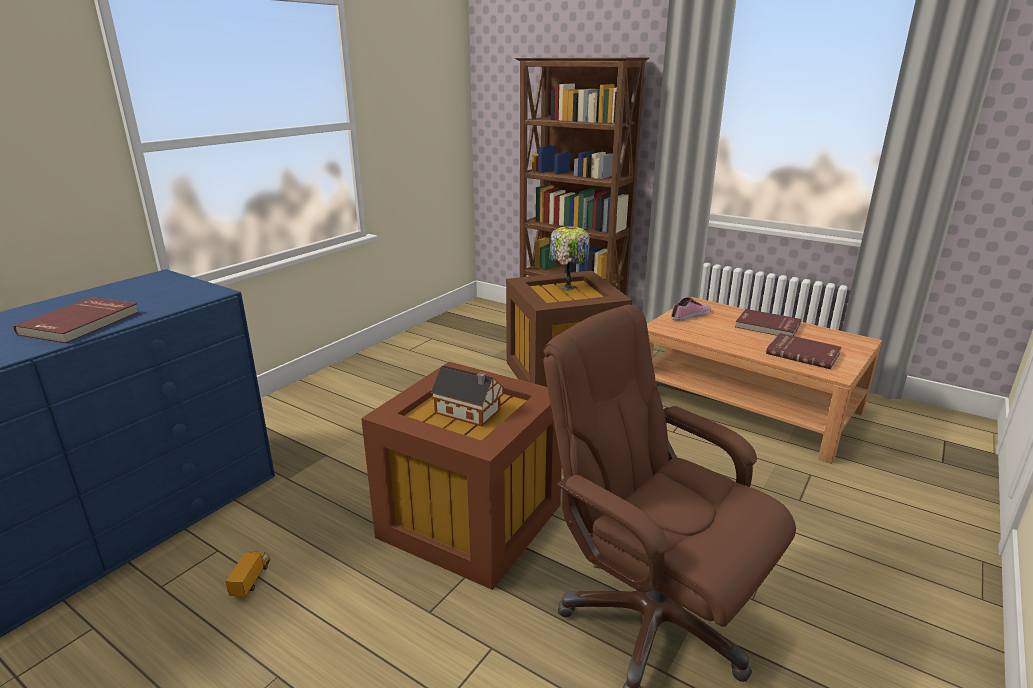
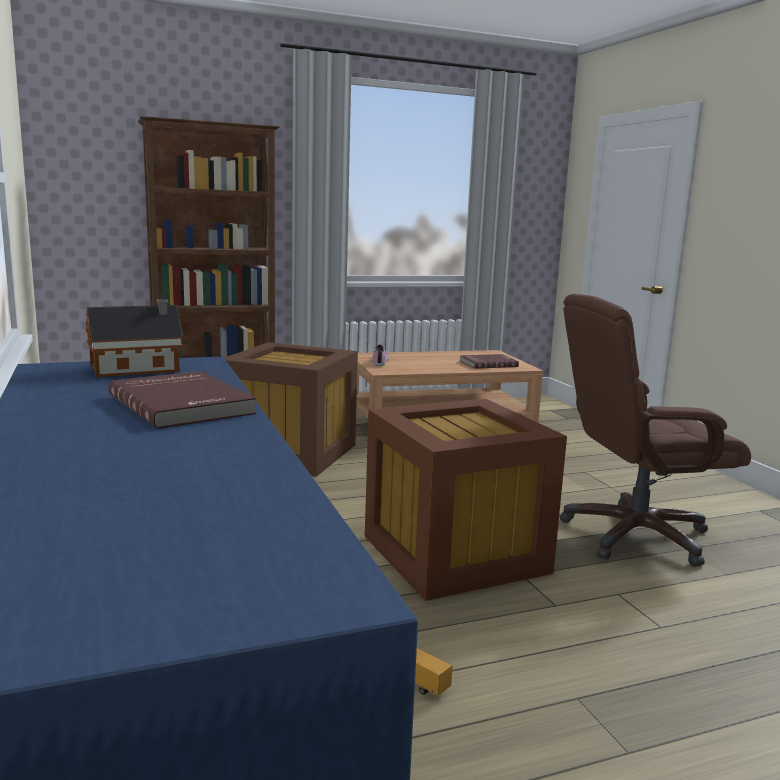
camera: 55 degrees left, 10 degrees down
(469, 412) = (468, 428): toy house -> toy house (139, 368)
(567, 288) = (281, 357): table lamp -> none
(767, 326) = (435, 357): red book -> none

